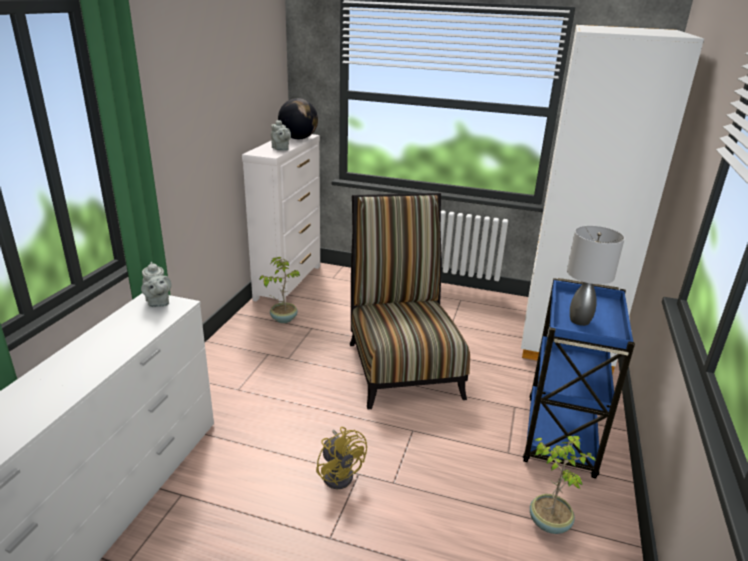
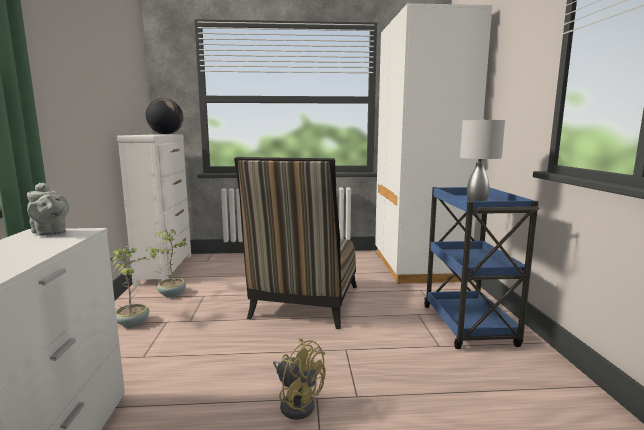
camera: 20 degrees left, 15 degrees down
(281, 149) = (154, 134): grey teapot -> none
(402, 364) = (304, 305): chair -> chair turned 135 degrees counterclockwise
(549, 522) = (516, 388): potted plant -> potted plant (133, 323)

